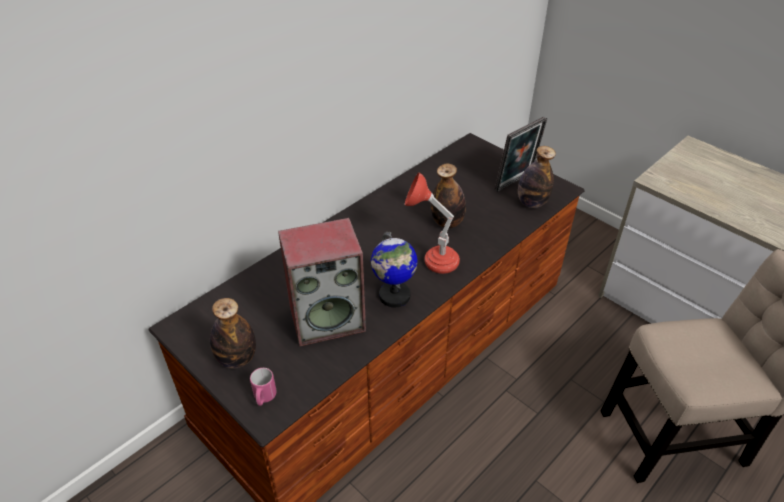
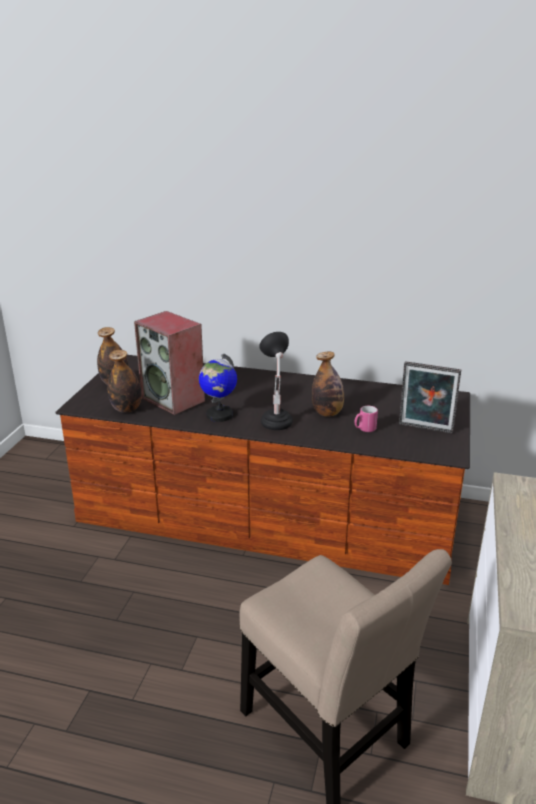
camera: 60 degrees right, 15 degrees down
(264, 398) = (90, 400): pink mug -> pink mug (364, 429)
(431, 259) = (275, 418): red table lamp -> black table lamp
(531, 203) = (405, 443): bottle -> bottle (126, 409)

